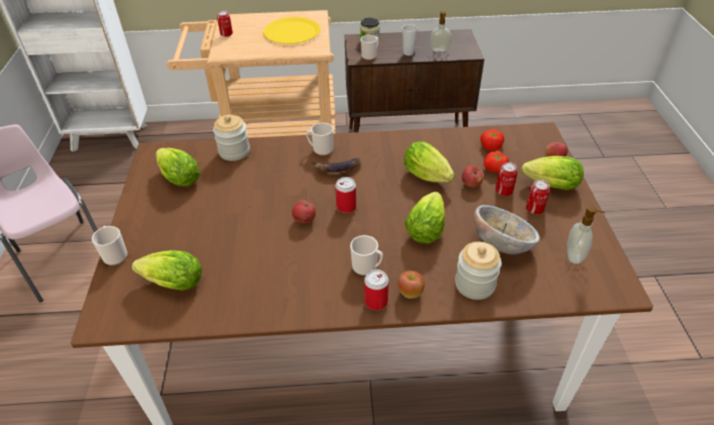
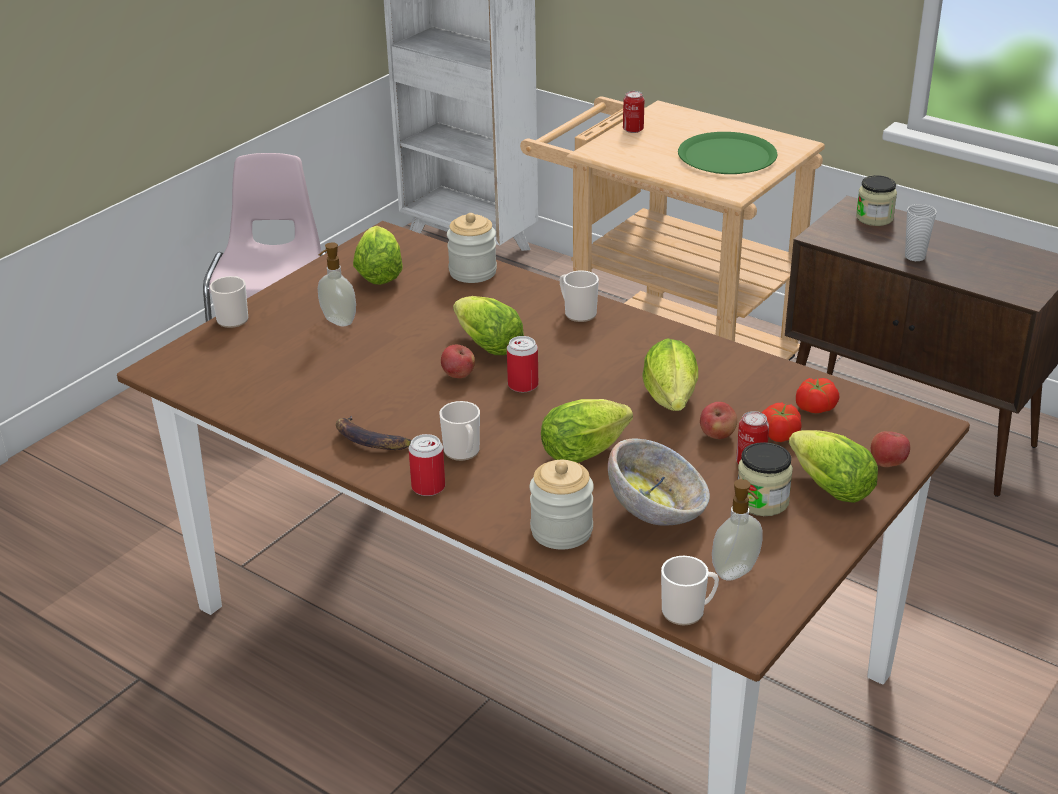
camera: 40 degrees right, 10 degrees down
(170, 283) = (253, 367): lettuce -> lettuce (485, 344)
(292, 32) = (727, 156): yellow plate -> green plate
(336, 168) = (568, 341): banana -> banana (369, 440)
(370, 55) = (846, 238): mug -> mug (688, 611)
(410, 293) = (476, 499): apple -> none
(439, 50) = (975, 271): soap dispenser -> soap dispenser (338, 321)
(534, 209) = (762, 501): can -> jar

